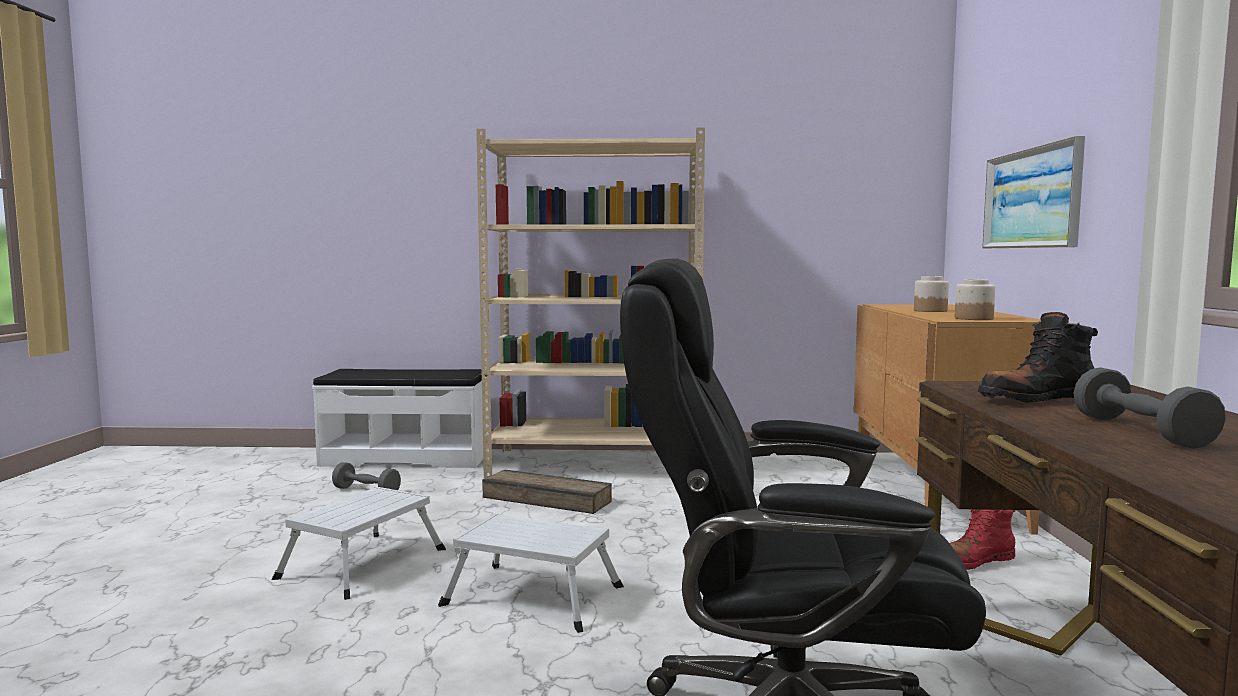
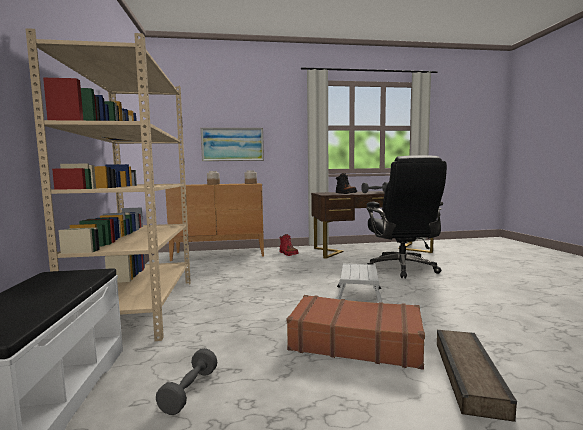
camera: 100 degrees left, 0 degrees up
(363, 563) = (355, 342): white step ladder -> brown suitcase
(547, 499) = (221, 312): crate -> crate (466, 375)

